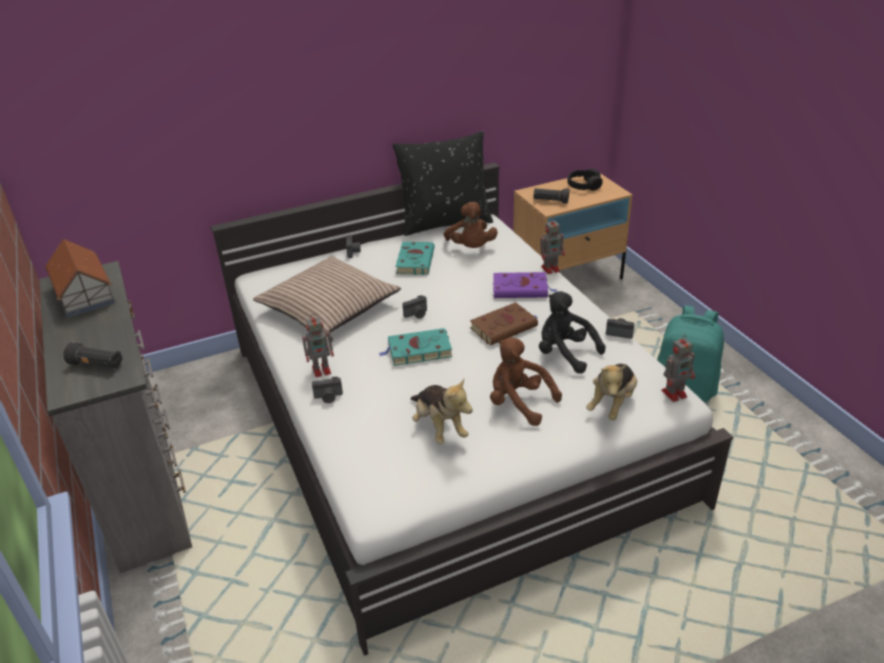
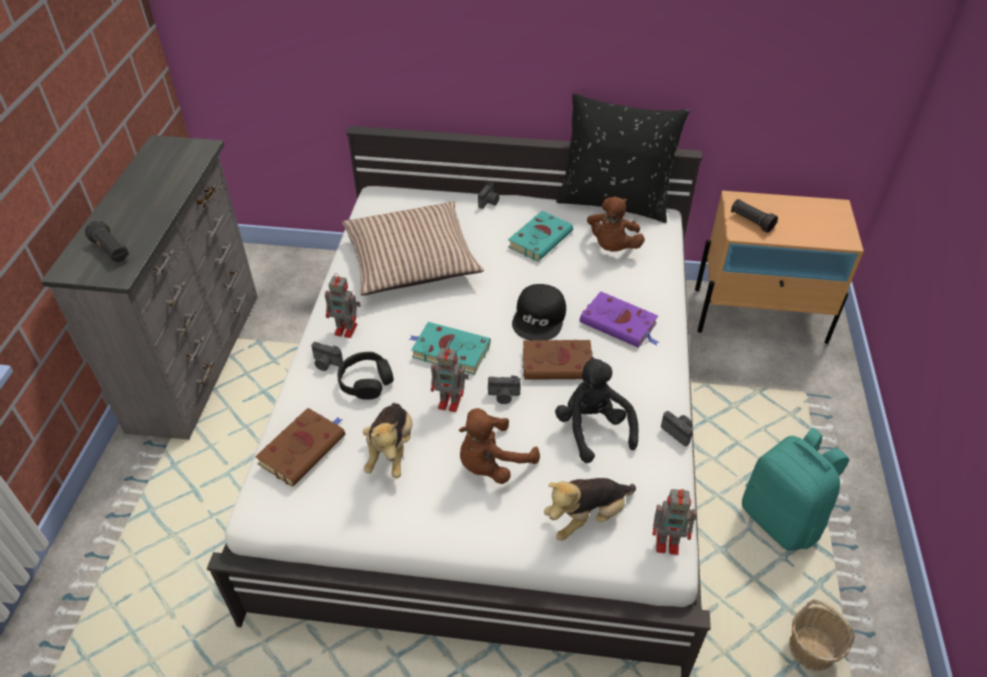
camera: 30 degrees right, 10 degrees up
(84, 293) = (168, 166): toy house -> none
(368, 456) = (303, 448): none -> brown book
(417, 314) = (485, 307): camera -> camera (503, 396)
(463, 306) = (540, 318): none -> black cap
(519, 403) = (492, 464): brown plush toy -> brown plush toy turned 105 degrees counterclockwise
(551, 268) = (677, 312): toy robot -> toy robot (451, 402)
(584, 185) = (812, 215): black headphones -> black headphones (366, 381)
(765, 450) = (811, 648): none -> basket

